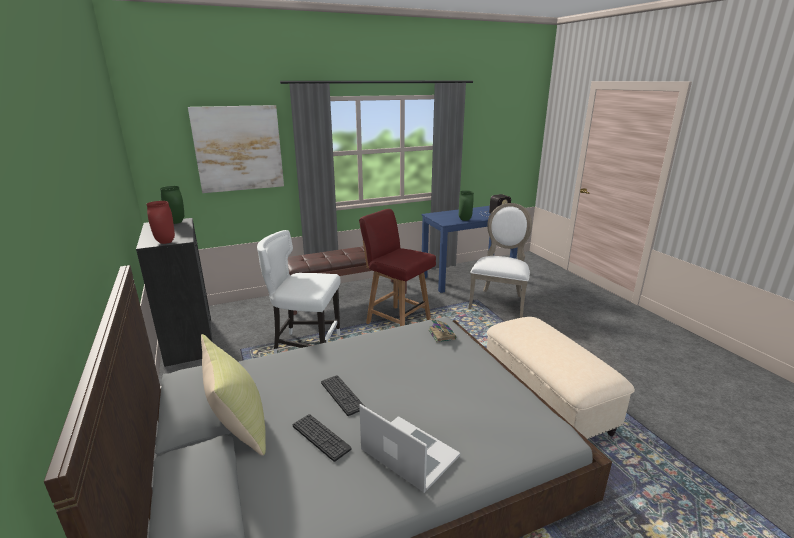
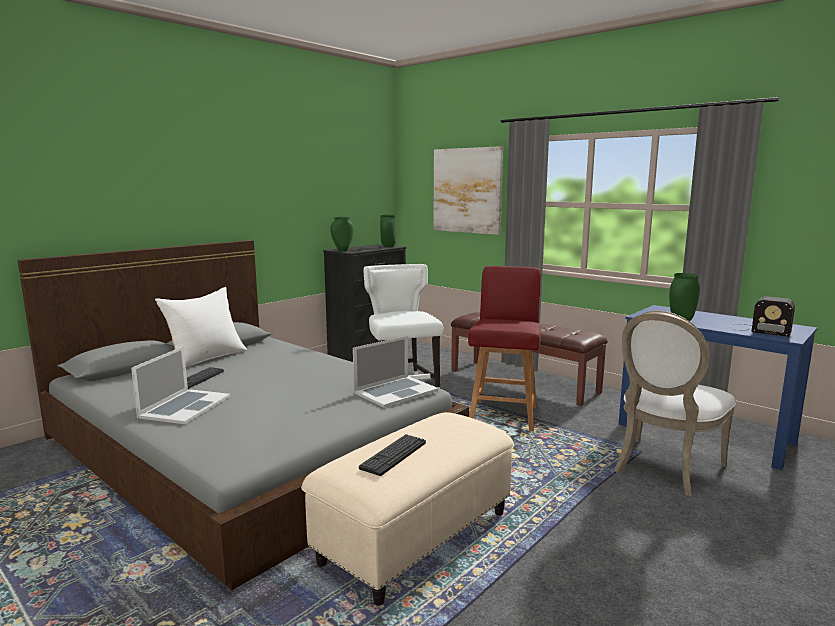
camera: 65 degrees right, 10 degrees down
(166, 242) = (342, 251): red vase -> green vase
(238, 426) = (206, 358): yellow pillow -> white pillow
(342, 395) = (255, 375): keyboard -> keyboard (393, 455)
(441, 334) = (395, 391): book -> laptop
(499, 302) = (664, 468): white chair -> white chair turned 135 degrees clockwise

